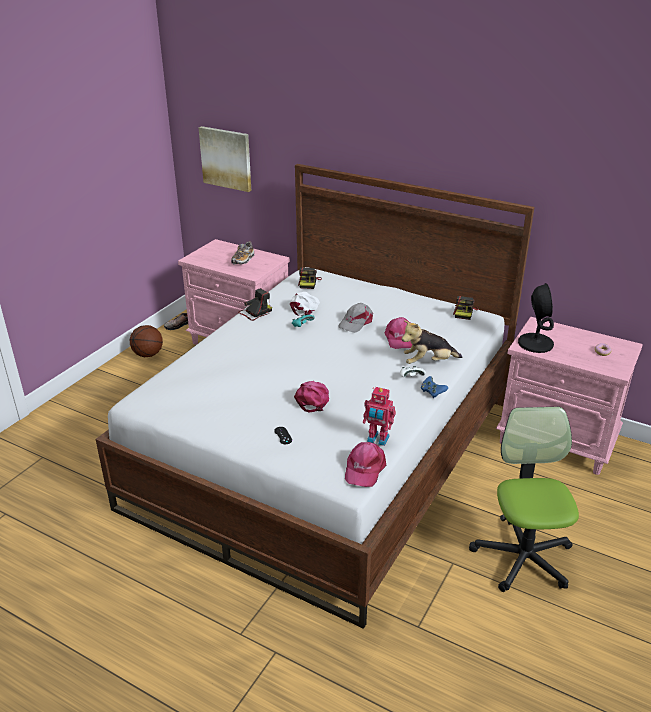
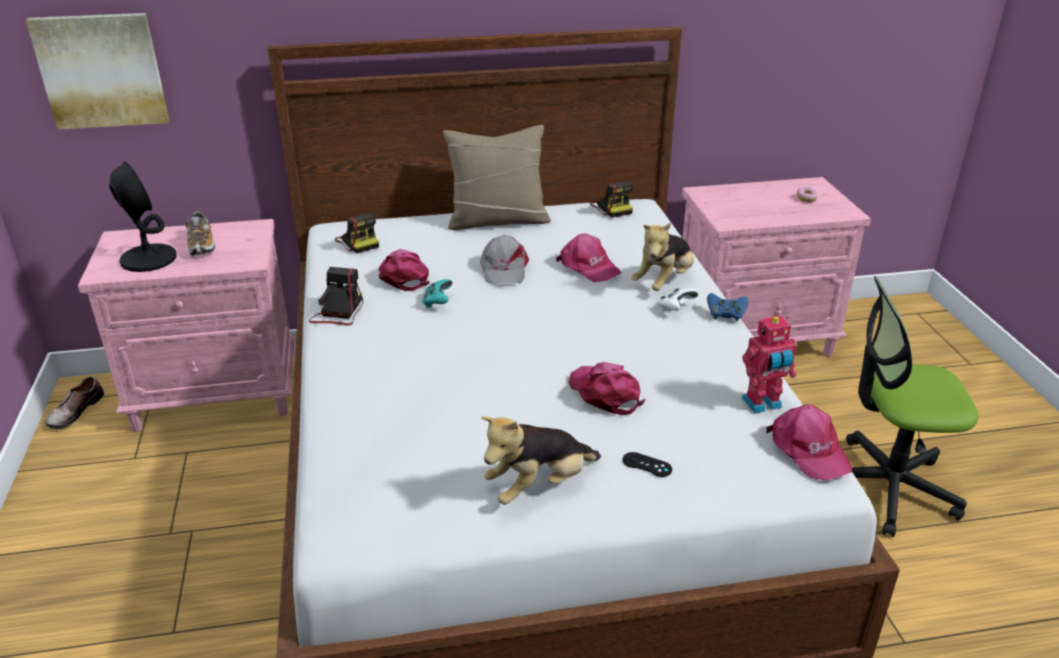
camera: 40 degrees left, 0 degrees up
(148, 354) = (65, 484): basketball -> none
(229, 420) = (539, 486): none -> plush toy
(305, 307) = (403, 276): white cap -> pink cap
(391, 296) = (498, 220): none -> beige pillow
(523, 557) = (887, 486): office chair -> office chair turned 45 degrees counterclockwise
(535, 343) = (734, 214): black table lamp -> black table lamp (148, 259)

